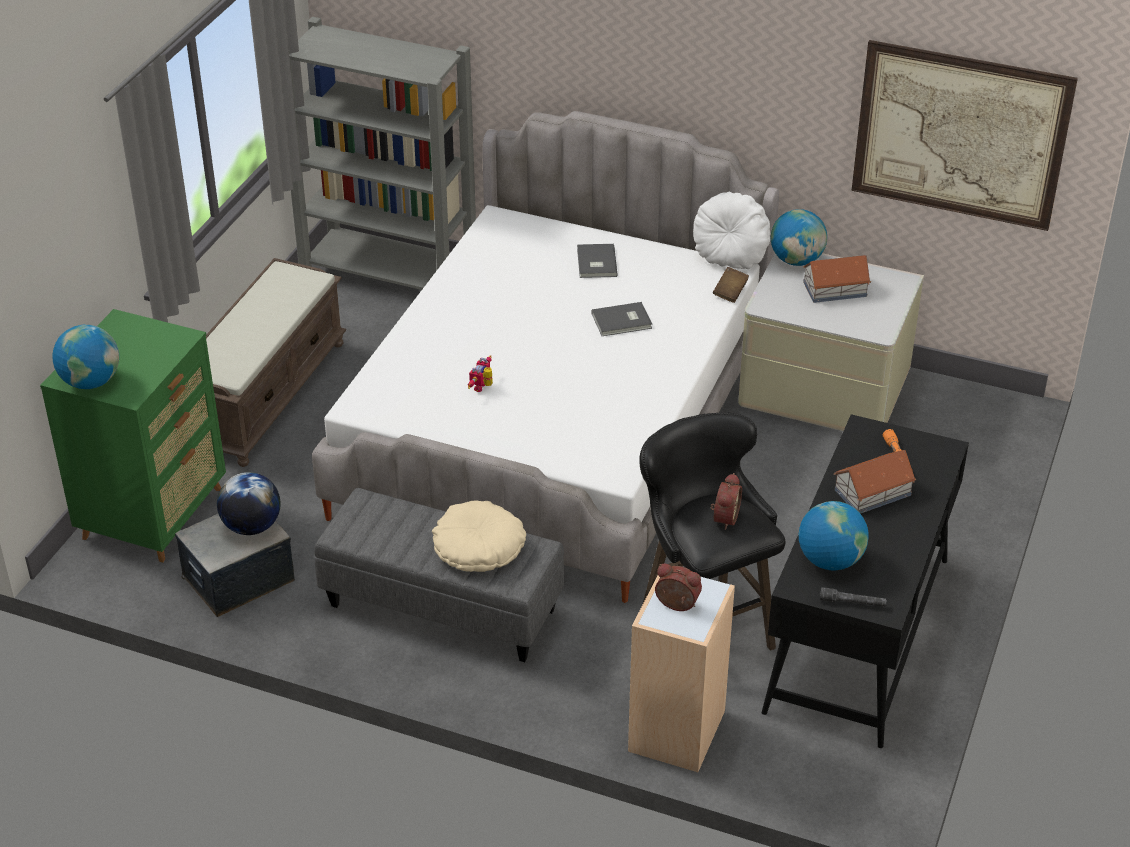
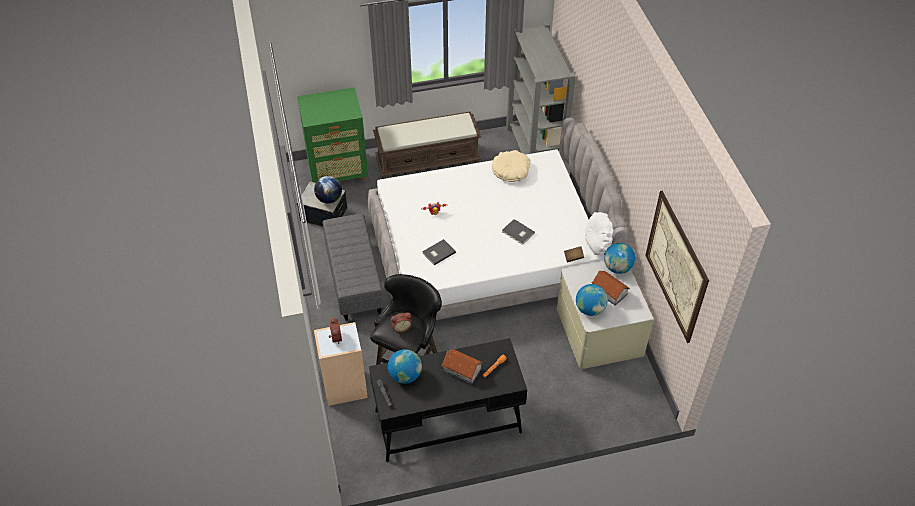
camera: 55 degrees right, 10 degrees up
(90, 382) = (309, 107): globe -> globe (590, 309)
(477, 548) = (356, 266): beige pillow -> beige pillow (510, 170)
(595, 263) = (550, 203): grey book -> grey book (438, 252)

